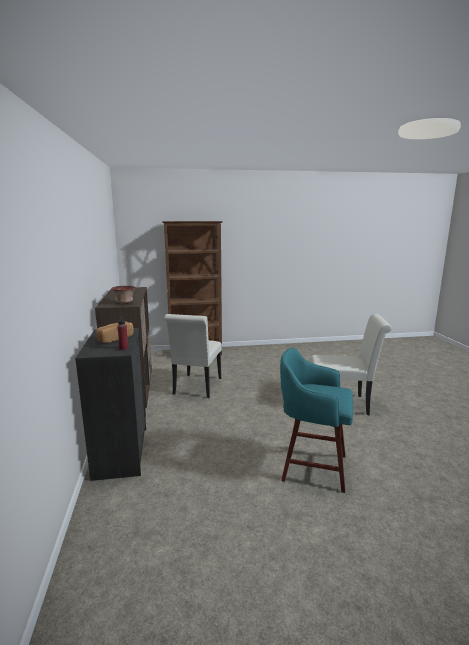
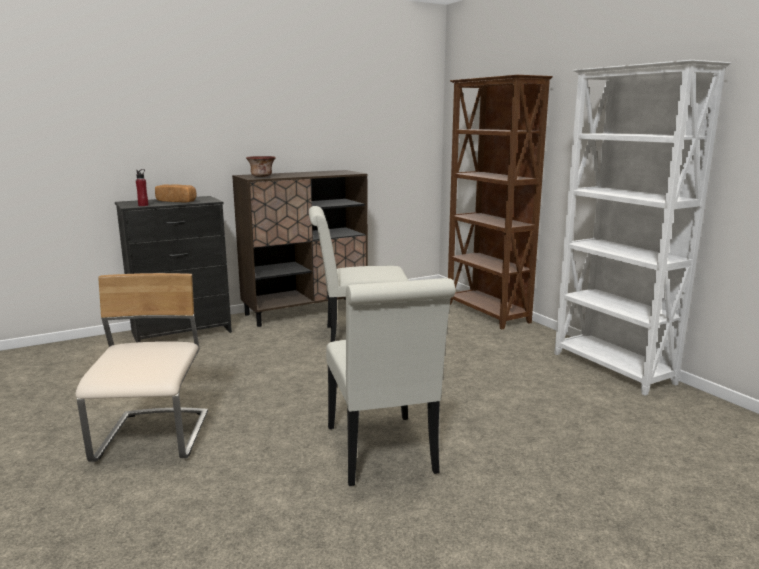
camera: 70 degrees right, 0 degrees up
(282, 348) = (612, 369): none -> white bookcase
(312, 467) = (154, 438): turquoise stool -> beige chair

